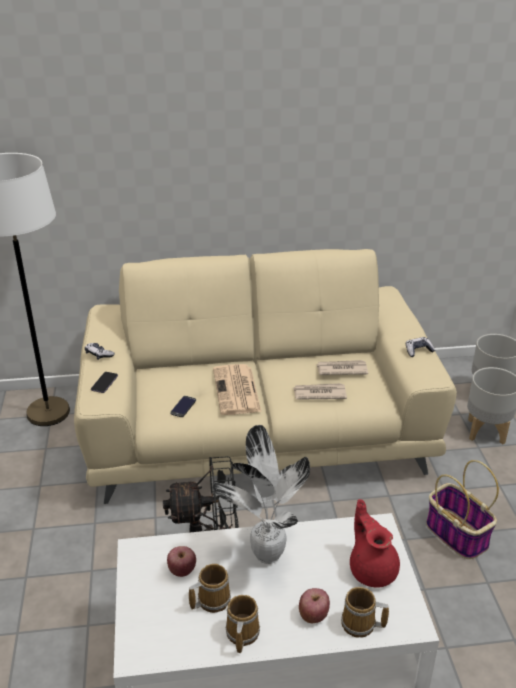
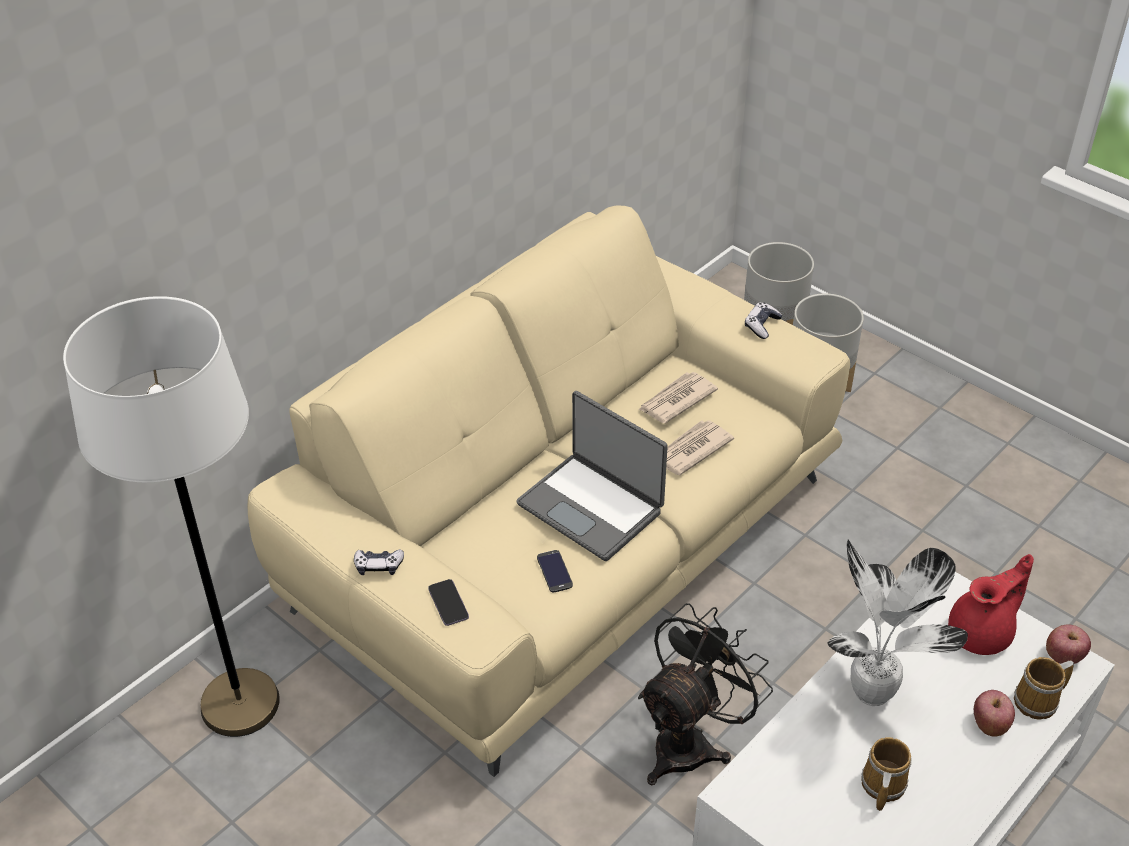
camera: 40 degrees left, 10 degrees up
(182, 570) = (812, 777): apple -> apple (1063, 656)
(237, 391) = (592, 507): newspaper -> laptop
(241, 634) = (952, 797): mug -> none
(372, 569) = (982, 633): red teapot -> red teapot turned 120 degrees clockwise
(455, 534) = (915, 537): basket -> none

